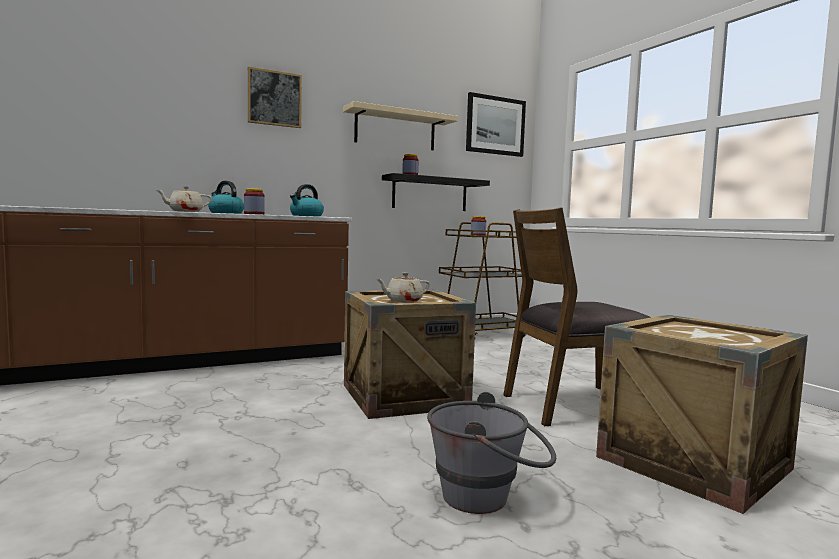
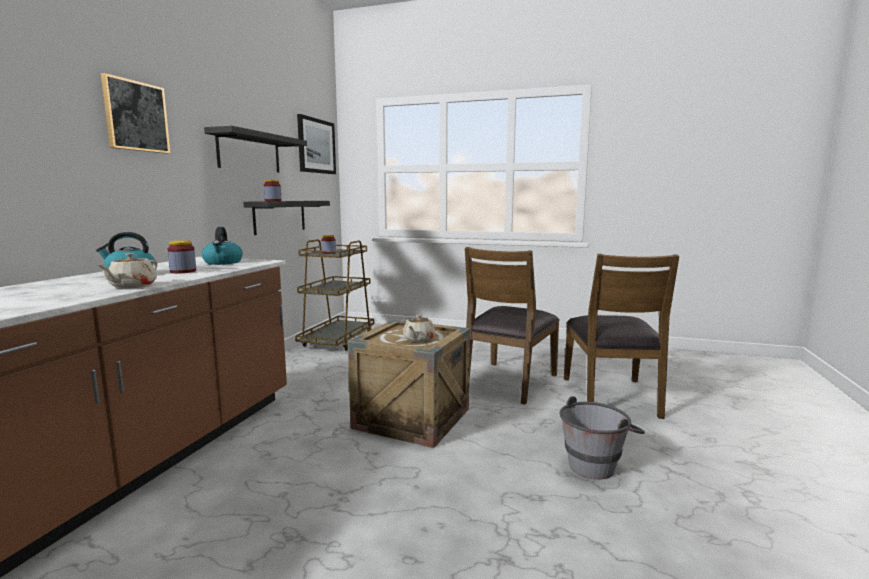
camera: 45 degrees left, 5 degrees up
(395, 130) = (249, 152): beige shelf -> black shelf
(693, 463) = (611, 397): crate -> brown chair

